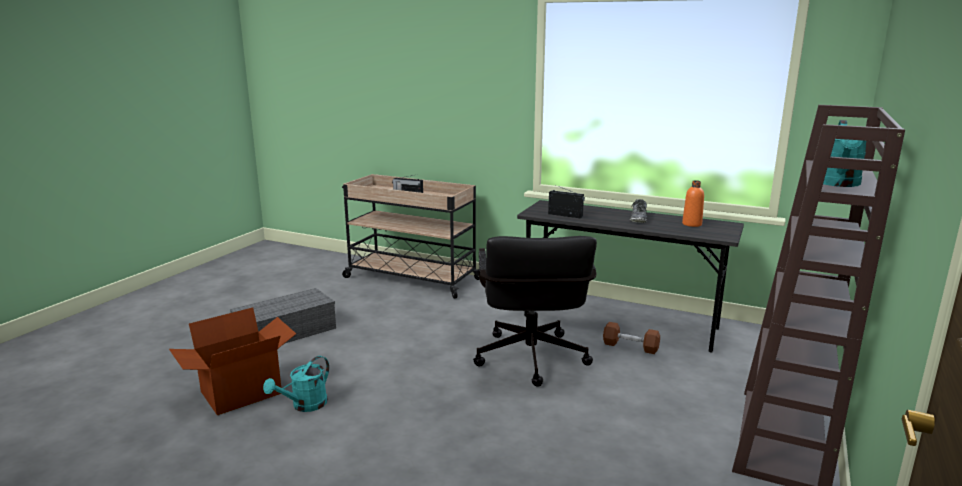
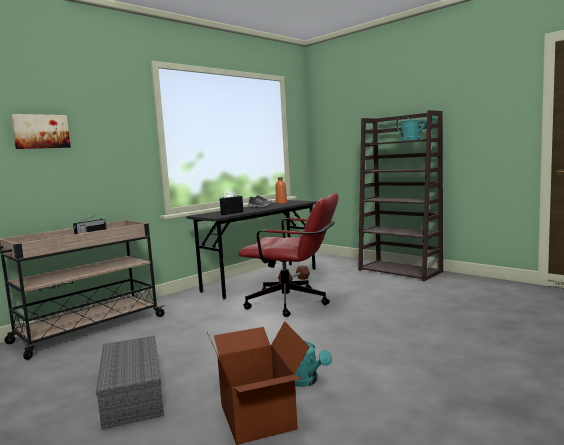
camera: 70 degrees left, 10 degrees down
(415, 82) = (41, 131): none -> picture
(531, 362) = (294, 303): black office chair -> red office chair

